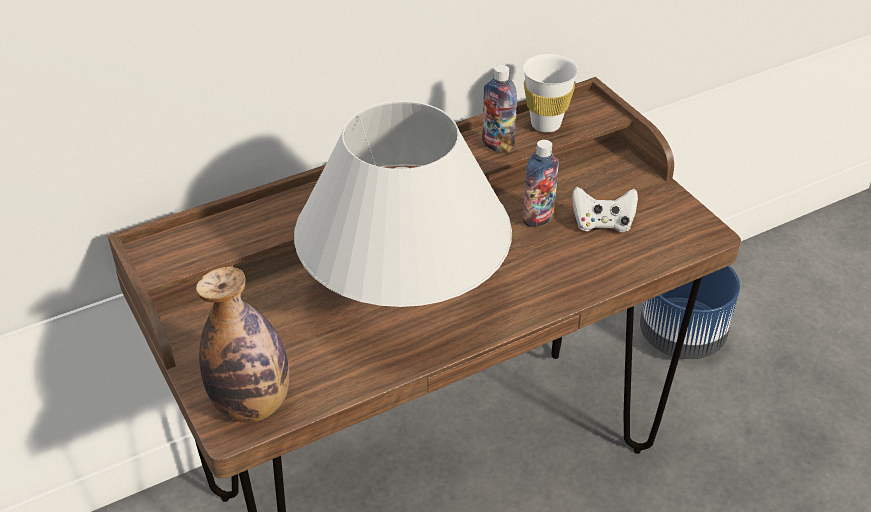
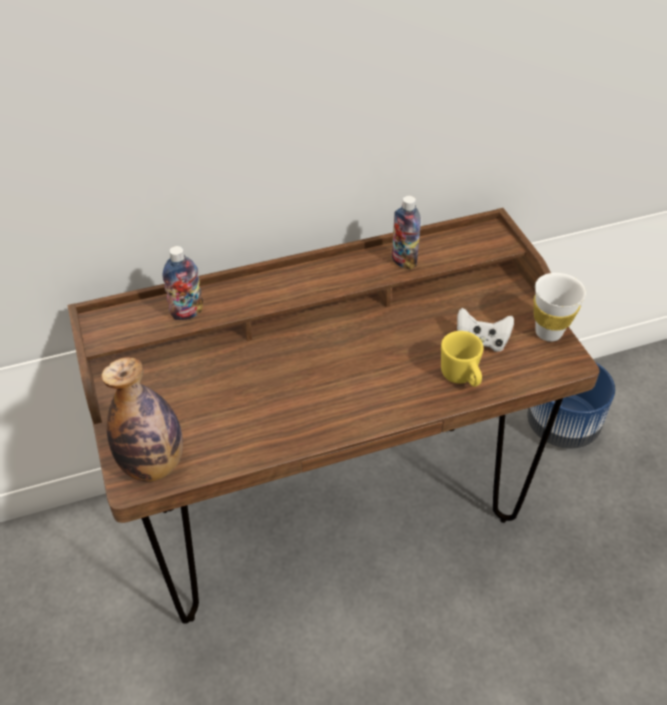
camera: 10 degrees right, 5 degrees up
(405, 295) = (299, 385): white table lamp -> none
(538, 218) = (427, 329): bottle -> bottle (187, 312)
(545, 124) = (449, 247): white cup -> white cup (548, 332)
(590, 265) = (461, 378): none -> yellow mug

